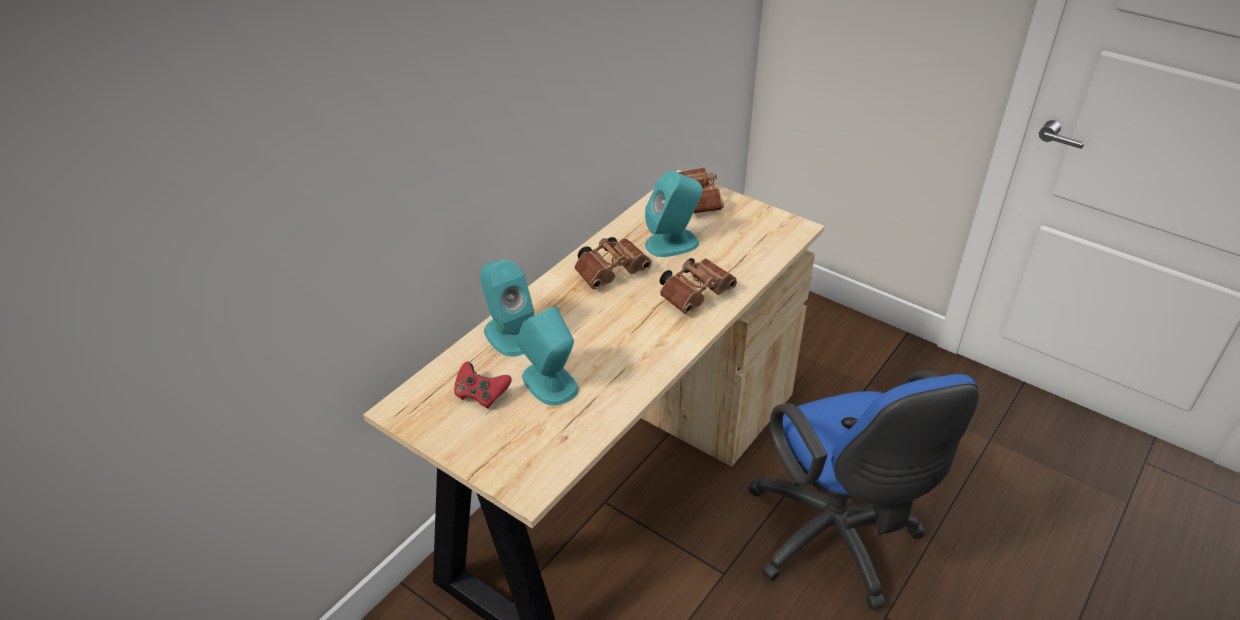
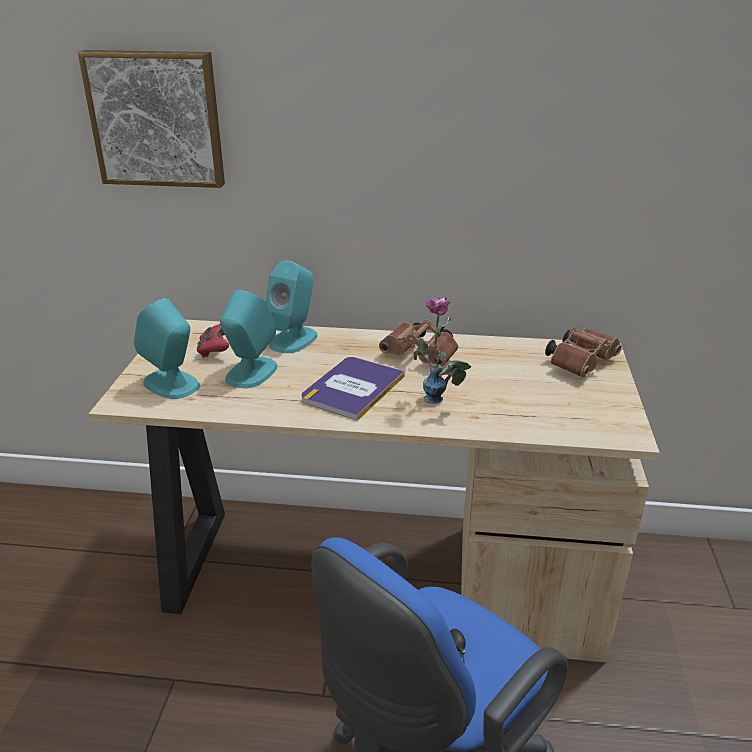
camera: 60 degrees right, 10 degrees down
(319, 197) = (157, 119): none -> picture
(632, 330) = (353, 388): none -> book
(672, 243) = (500, 372): turquoise speaker -> turquoise speaker (172, 384)
(696, 294) = (439, 406): brown binoculars -> vase

